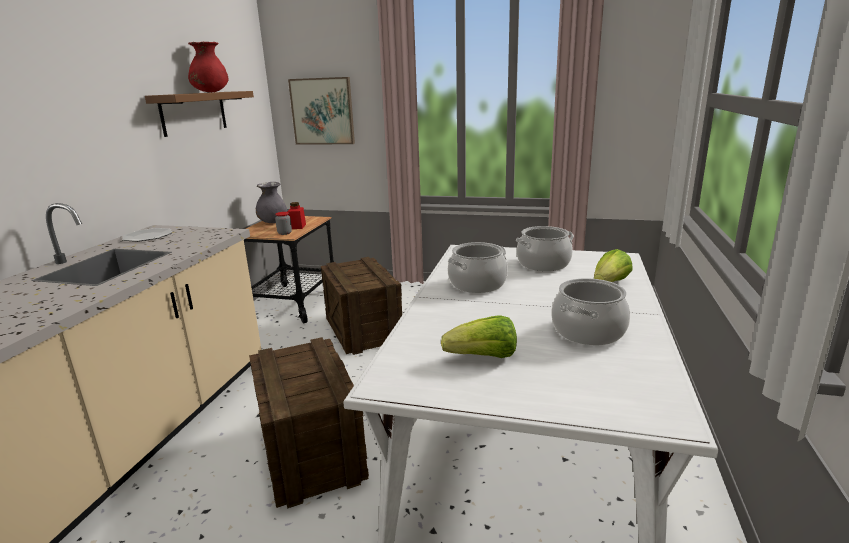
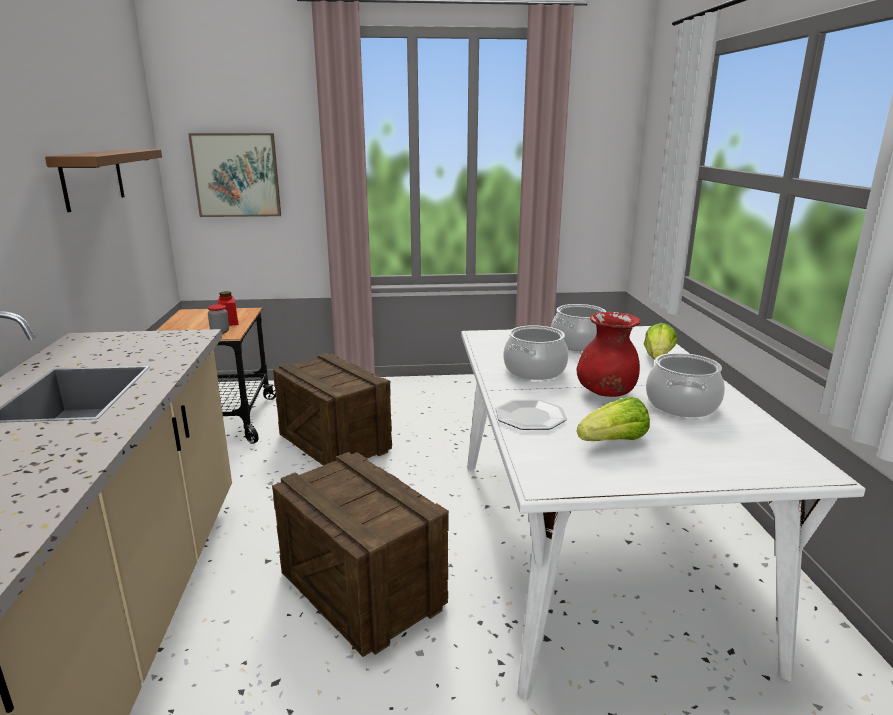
camera: 20 degrees left, 0 degrees up
(148, 236) = (84, 349): plate -> plate (530, 417)
(210, 92) = (116, 151): red vase -> red vase (606, 393)
(273, 222) = (189, 319): grey vase -> none

